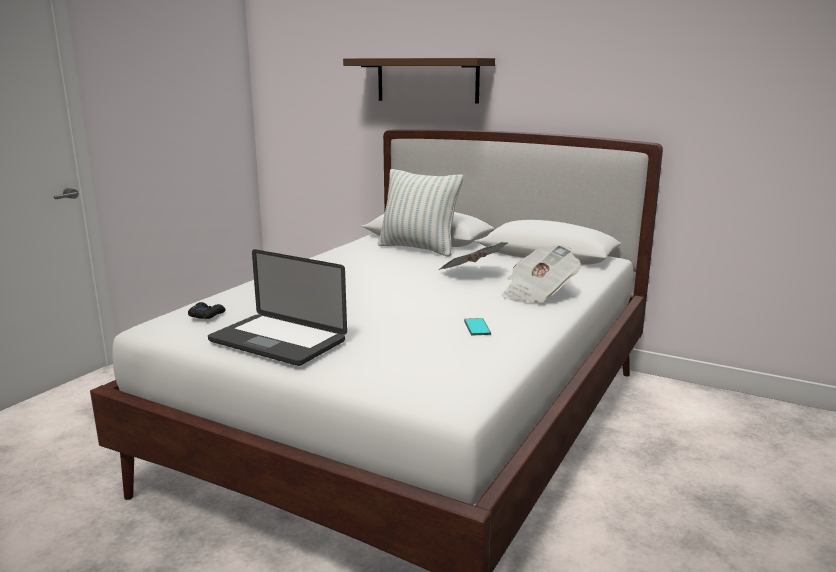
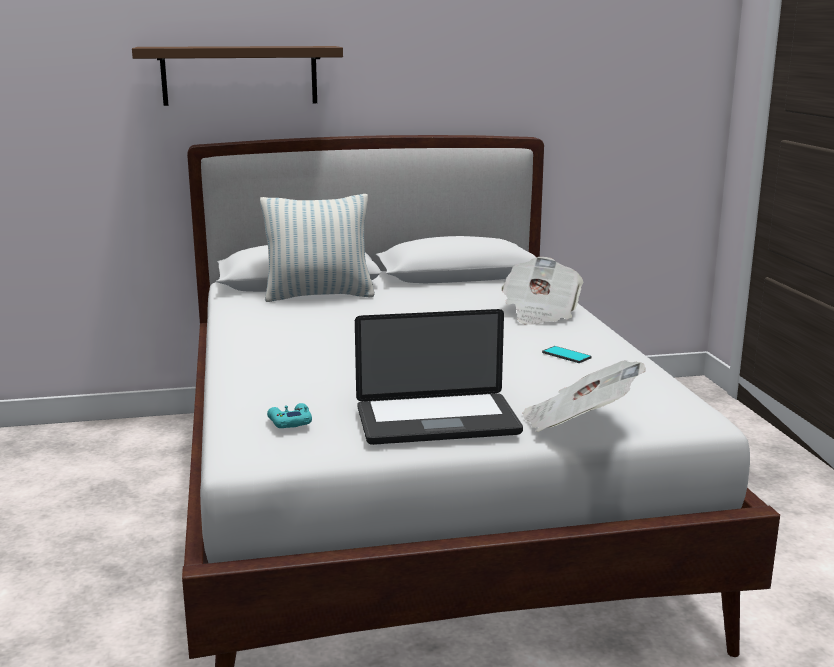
camera: 40 degrees left, 0 degrees up
(206, 315) = (289, 422): black game controller -> turquoise game controller
(471, 274) = (439, 309): newspaper -> newspaper (578, 424)

